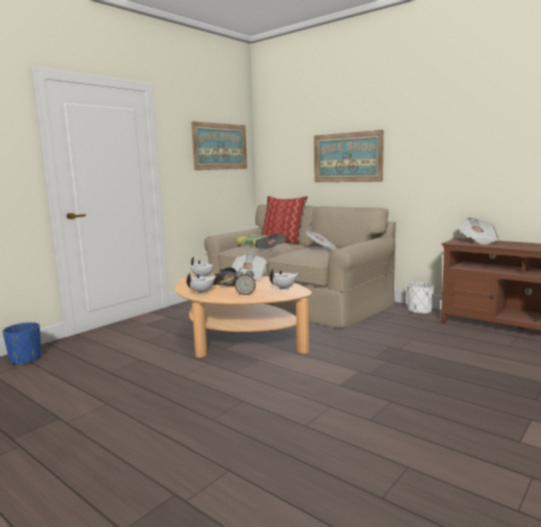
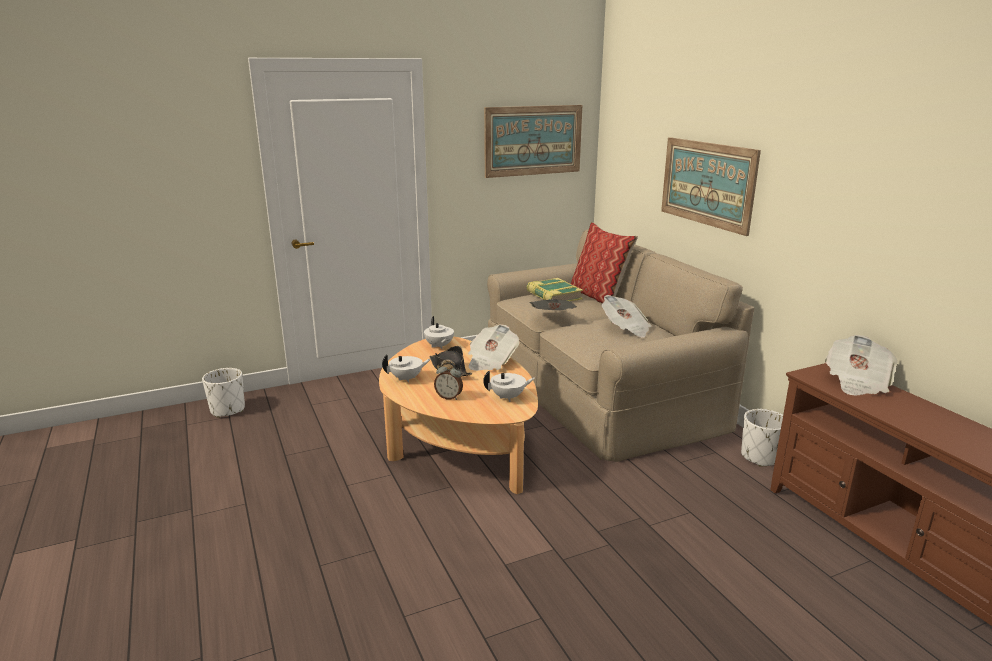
camera: 25 degrees right, 10 degrees up
(26, 359) = (228, 410): blue planter -> white planter

